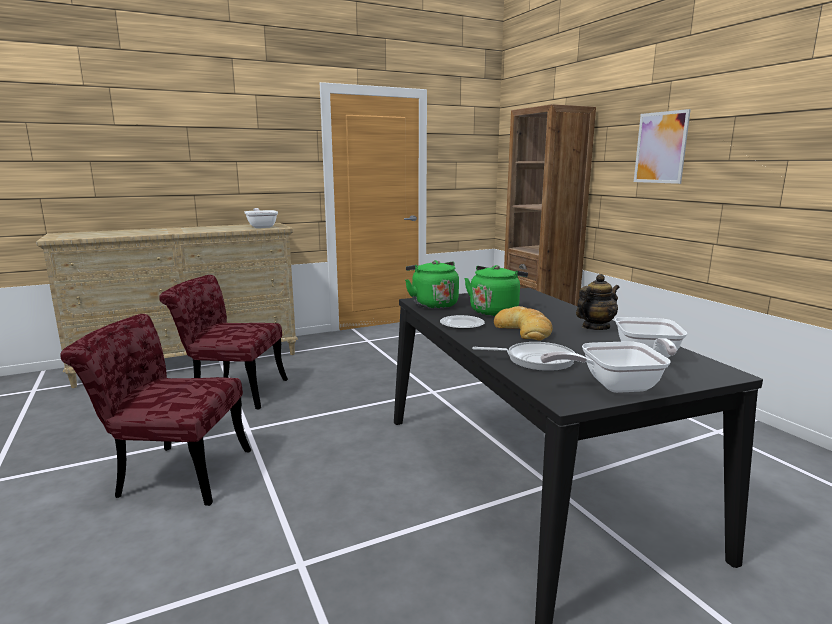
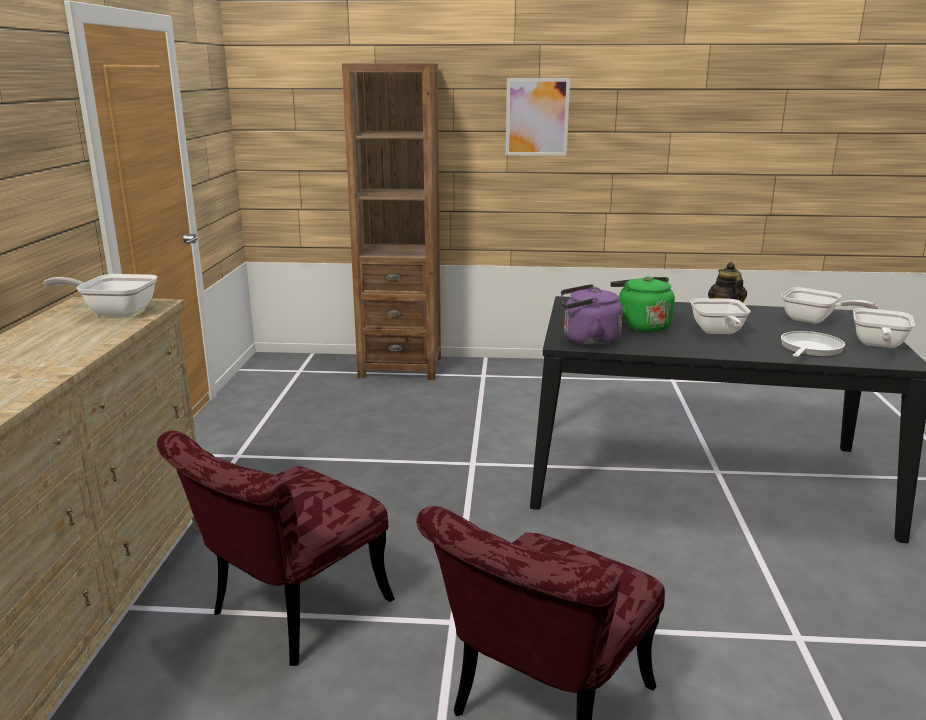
camera: 60 degrees left, 5 degrees up
(432, 304) = (587, 341): green kettle -> purple kettle
(461, 324) = (682, 347): plate -> none
(524, 330) = (717, 332): bread -> frying pan

